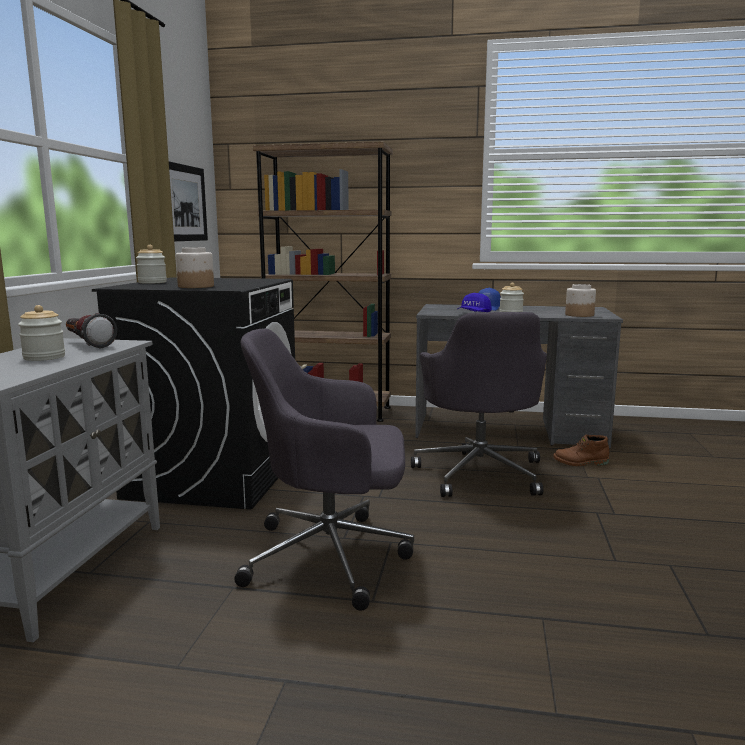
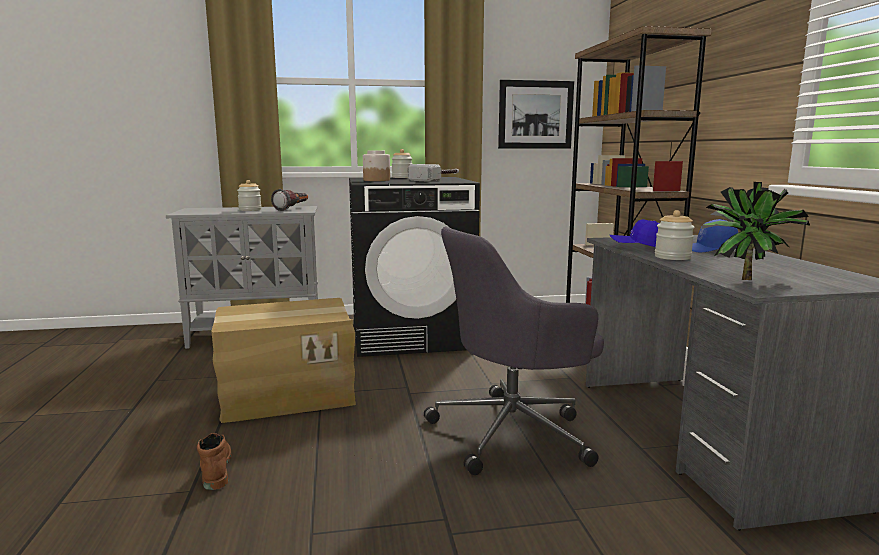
camera: 70 degrees right, 0 degrees up
(228, 280) = (438, 179): none -> hammer
(332, 556) = (288, 394): grey office chair -> cardboard box
(579, 315) = (744, 278): jar -> potted plant
(580, 462) = (628, 502): brown boot -> brown boot (215, 469)

